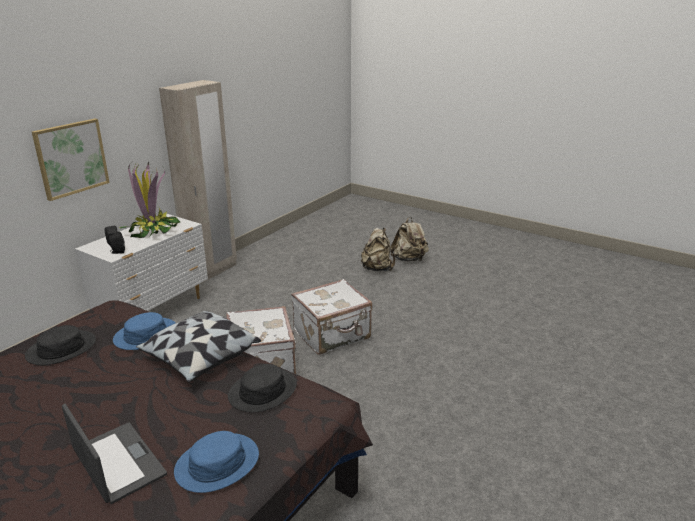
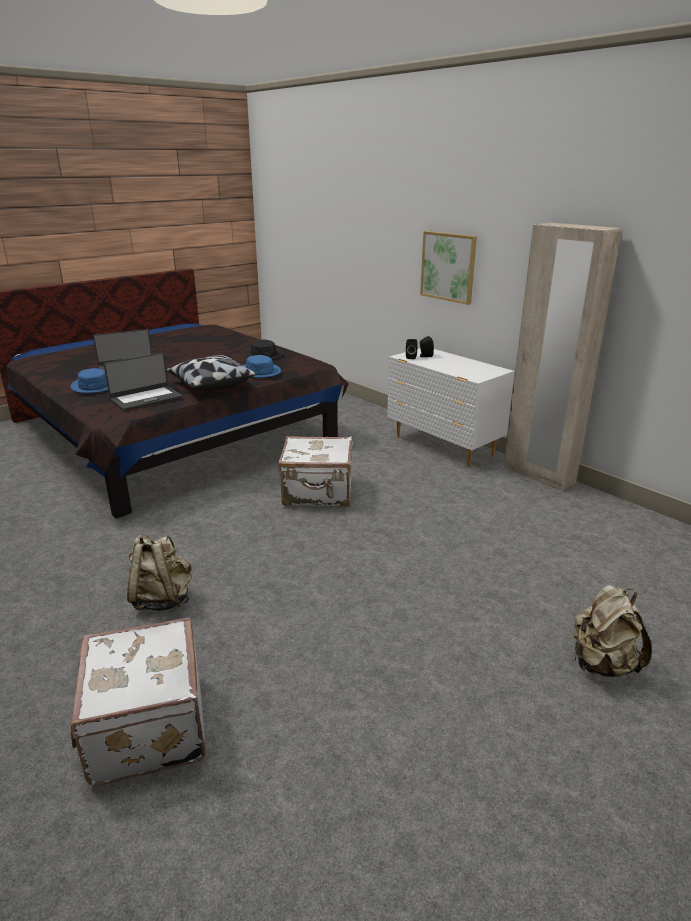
camera: 105 degrees right, 0 degrees up
(153, 231) = (460, 366): potted plant -> none
(262, 391) = (146, 398): black hat -> laptop
(333, 335) = (354, 539): white suitcase -> white suitcase (145, 728)
(377, 269) = (553, 612): beige backpack -> beige backpack (162, 599)

